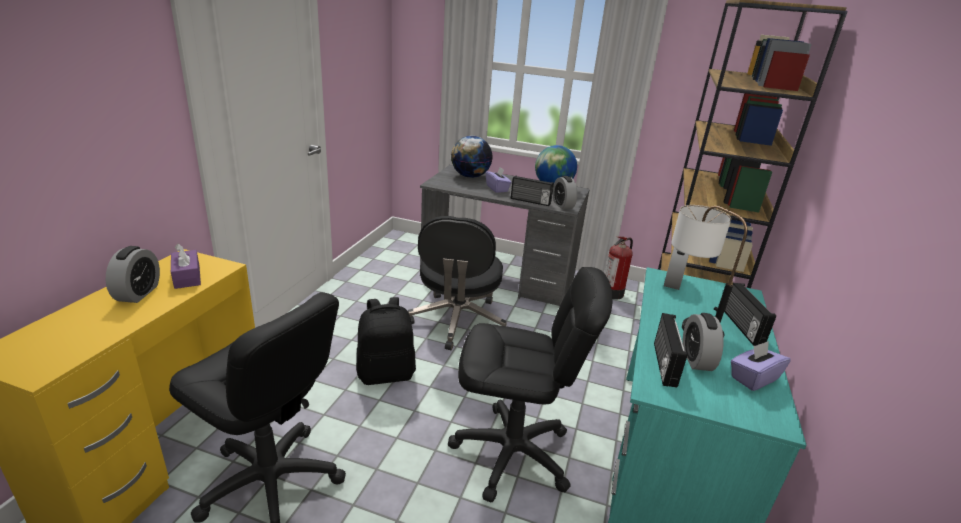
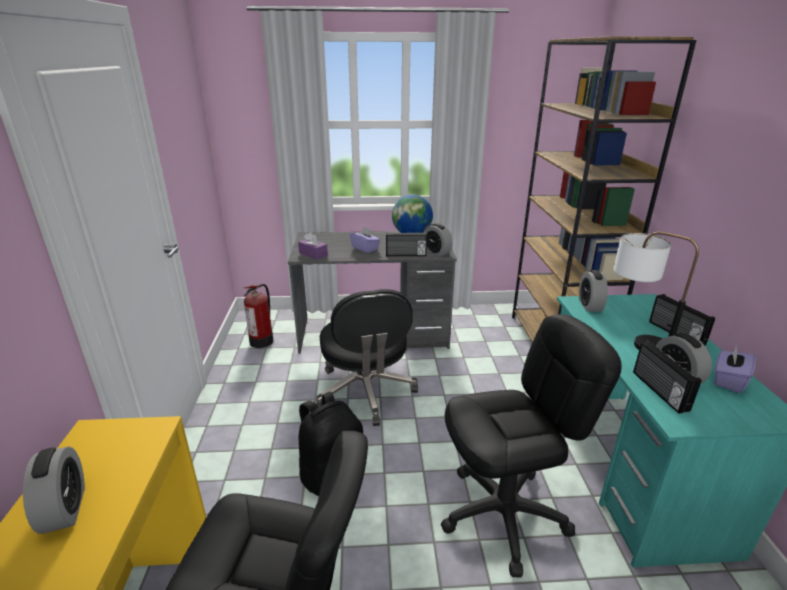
camera: 20 degrees left, 0 degrees up
(187, 277) = (117, 459): purple tissue box -> purple tissue box (313, 254)
(470, 176) = (328, 241): globe -> none
(613, 293) = (480, 320): fire extinguisher -> fire extinguisher (262, 340)

